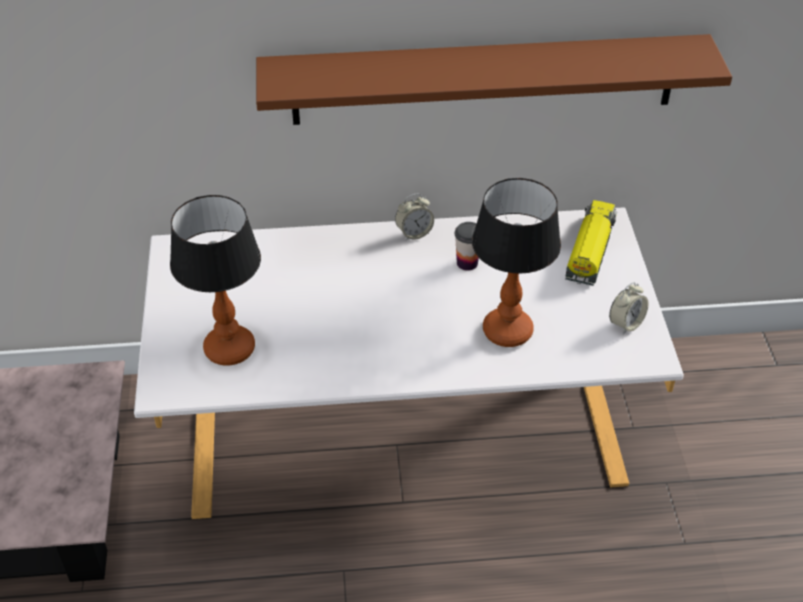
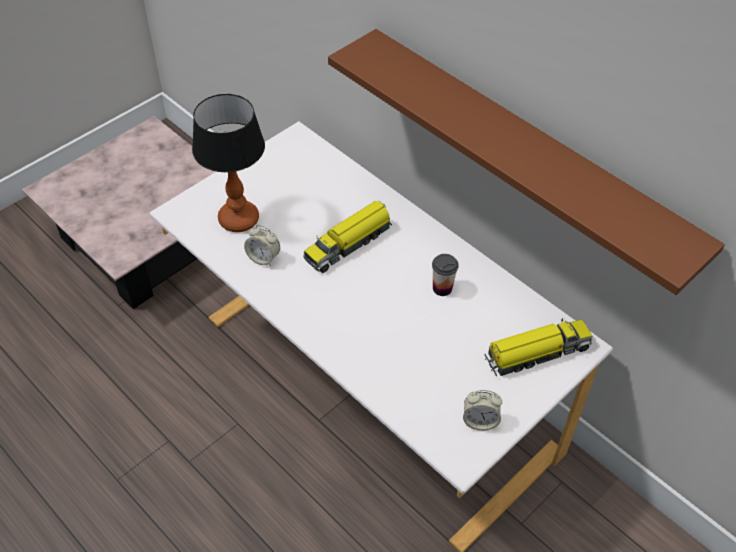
camera: 50 degrees right, 5 degrees up
(350, 290) = (349, 243): none -> toy truck
(414, 233) = (440, 241): alarm clock -> alarm clock (263, 258)
(508, 330) = (399, 352): table lamp -> none

